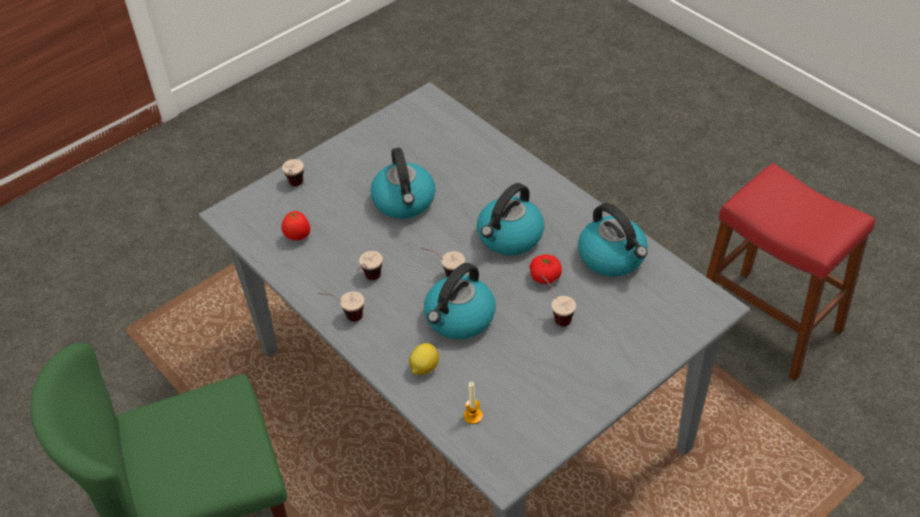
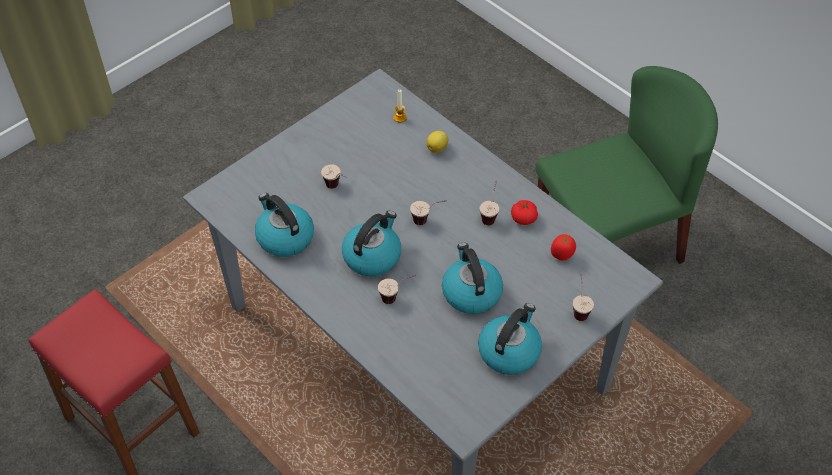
camera: 175 degrees right, 5 degrees up
(344, 317) = (504, 185): cup -> cup (397, 297)
(459, 318) = (413, 184): kettle -> kettle (509, 351)
(545, 277) = (343, 219): tomato -> tomato (523, 218)

